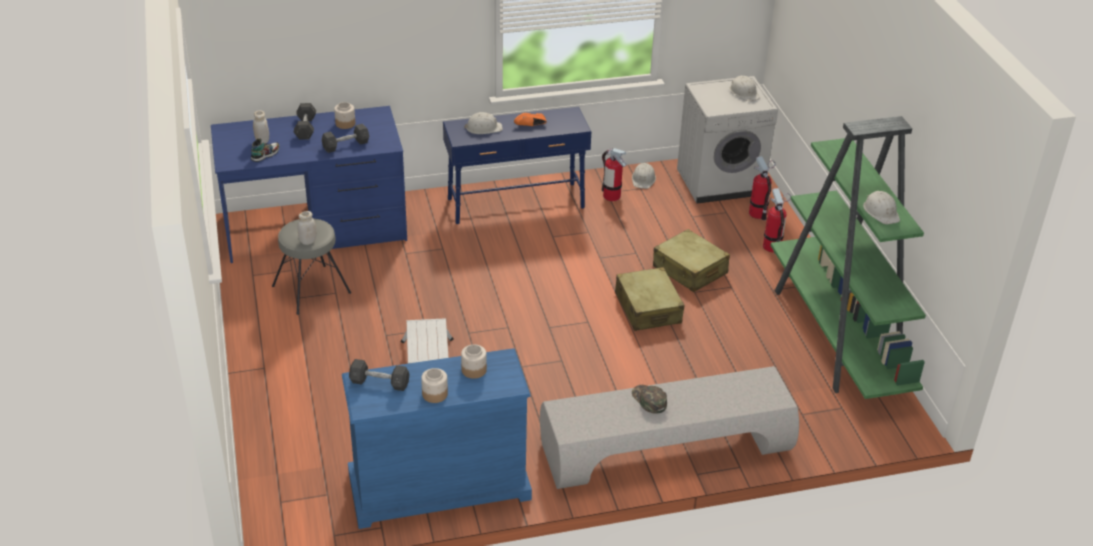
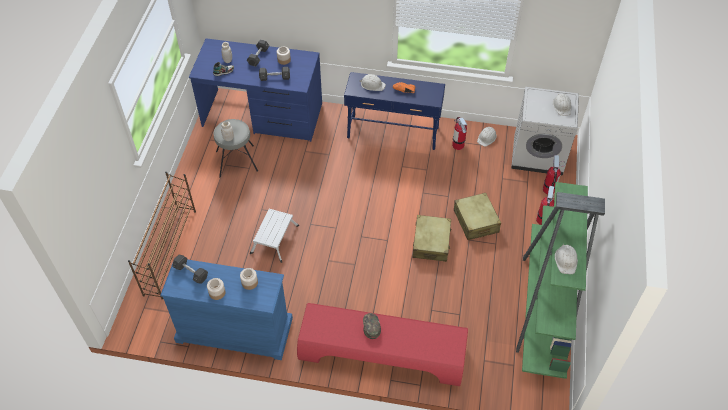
camera: 25 degrees right, 15 degrees up
(278, 422) = (170, 251): none -> brown shoe rack
(666, 448) = (382, 353): grey bench -> red bench

